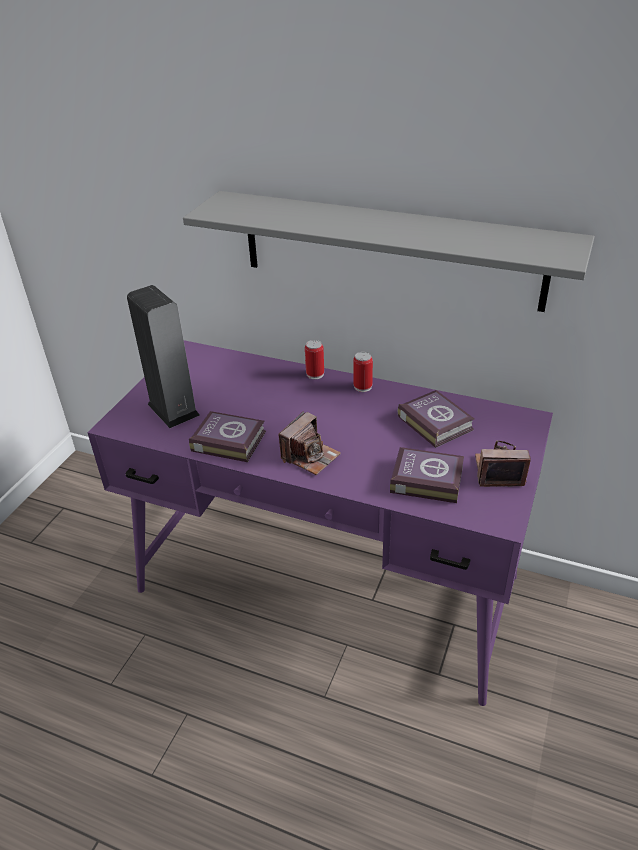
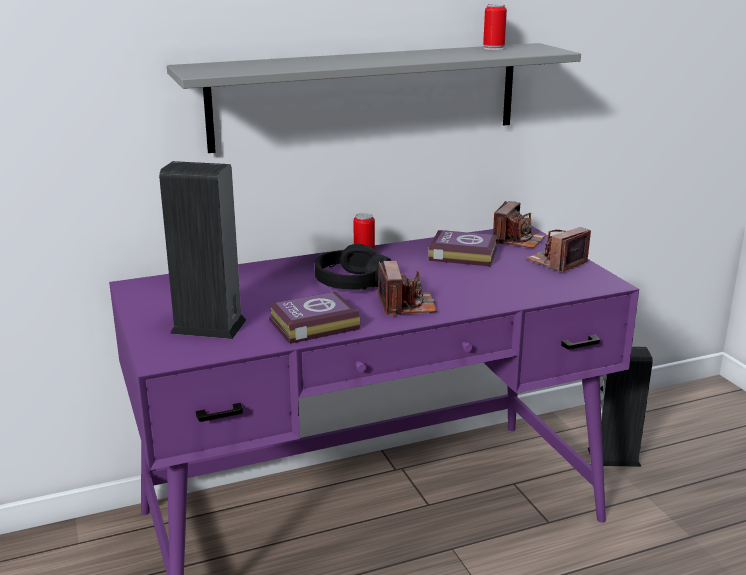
camera: 45 degrees left, 15 degrees down
(312, 412) = (352, 281): none -> black headphones
(315, 374) = (305, 260): can -> can (493, 48)
(425, 479) = (518, 284): book -> none
(507, 428) = (517, 240): none -> camera
(569, 657) = (614, 457): none -> speaker

